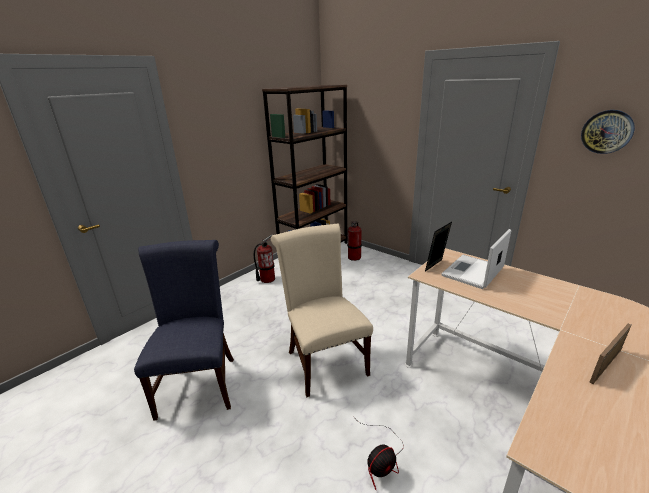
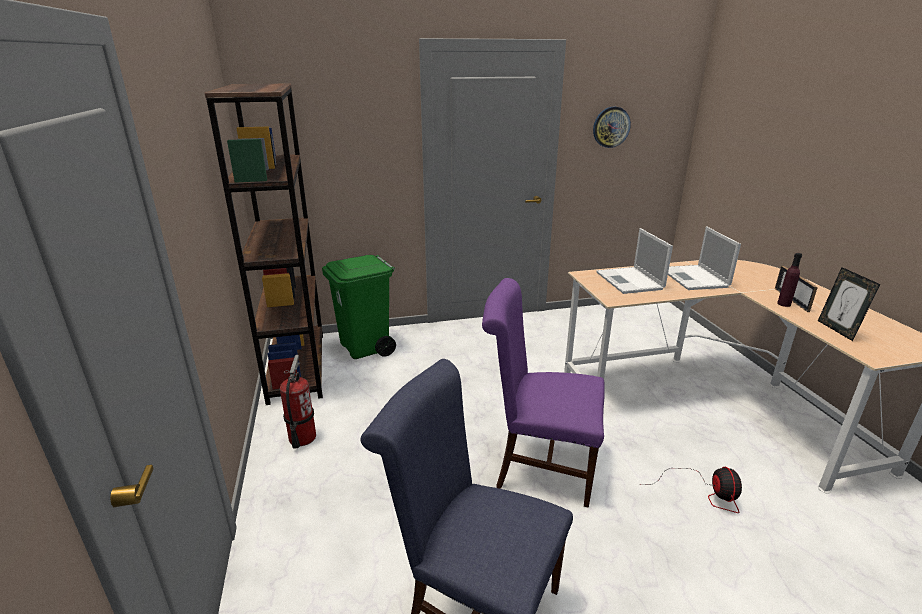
camera: 55 degrees left, 0 degrees up
(324, 360) = (538, 464): beige chair -> purple chair
(354, 257) = (365, 348): fire extinguisher -> green trash can
(436, 266) = (602, 289): picture frame -> picture frame (837, 330)
(542, 298) = (695, 278): none -> laptop
(581, 362) = (784, 304): none -> purple bottle

